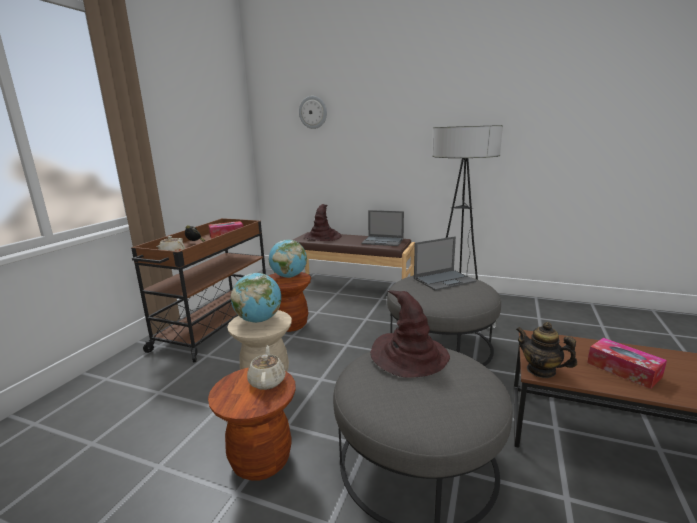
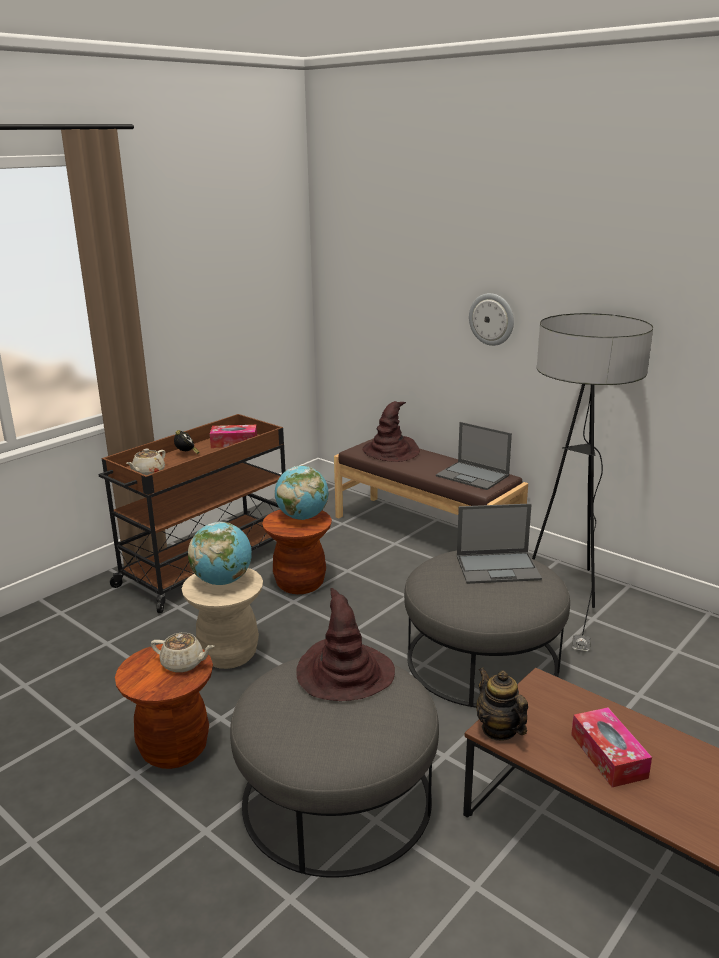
camera: 20 degrees right, 5 degrees up
(267, 381) = (183, 664): beige teapot -> beige teapot turned 90 degrees clockwise
(313, 112) = (395, 256): wall clock -> wall clock (492, 319)

